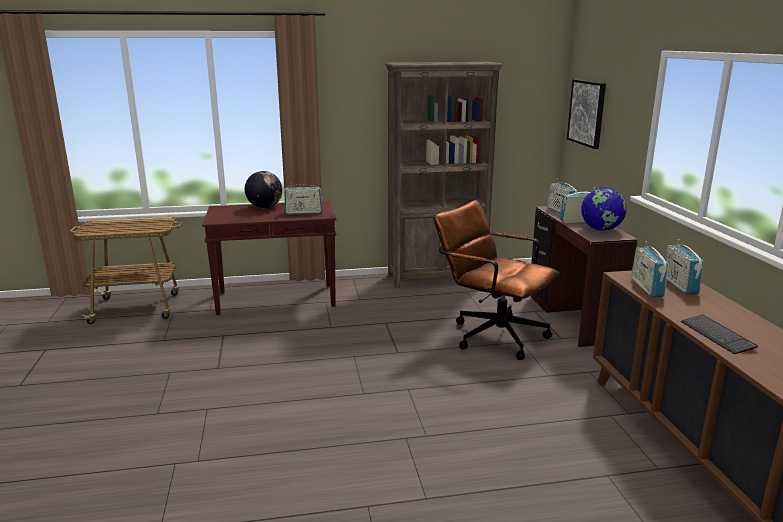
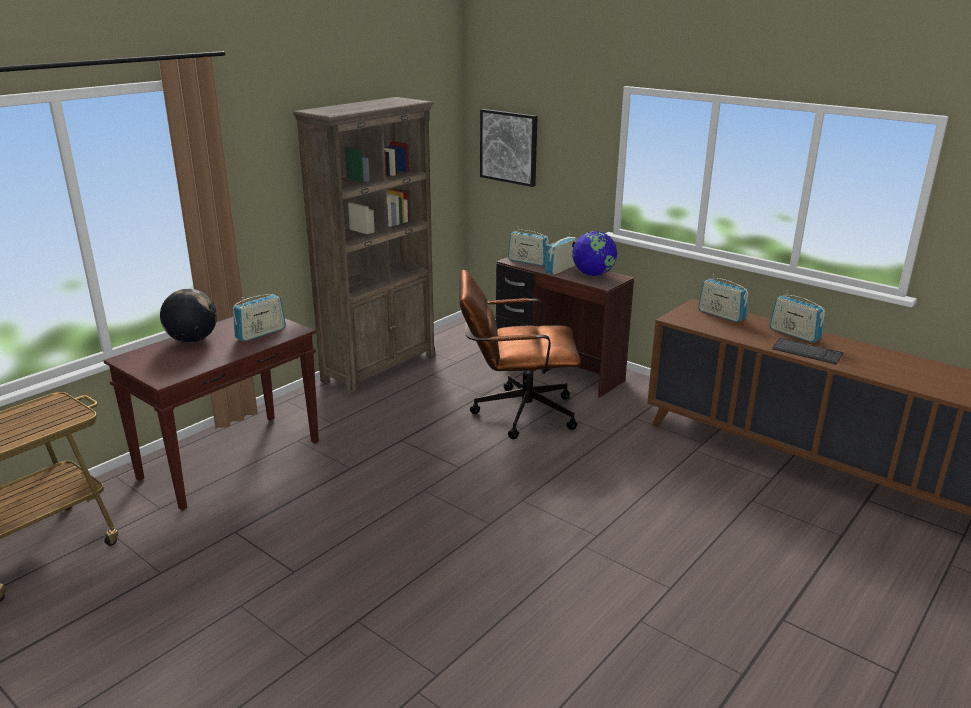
camera: 40 degrees left, 5 degrees up
(646, 288) = (706, 325): radio -> radio (794, 334)

